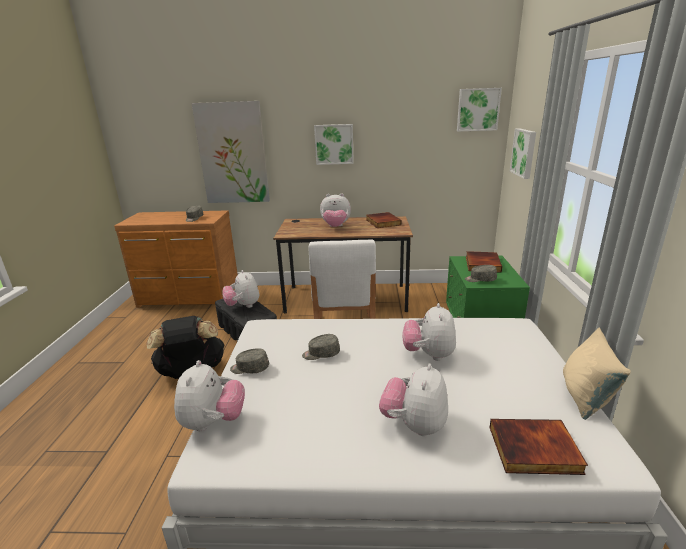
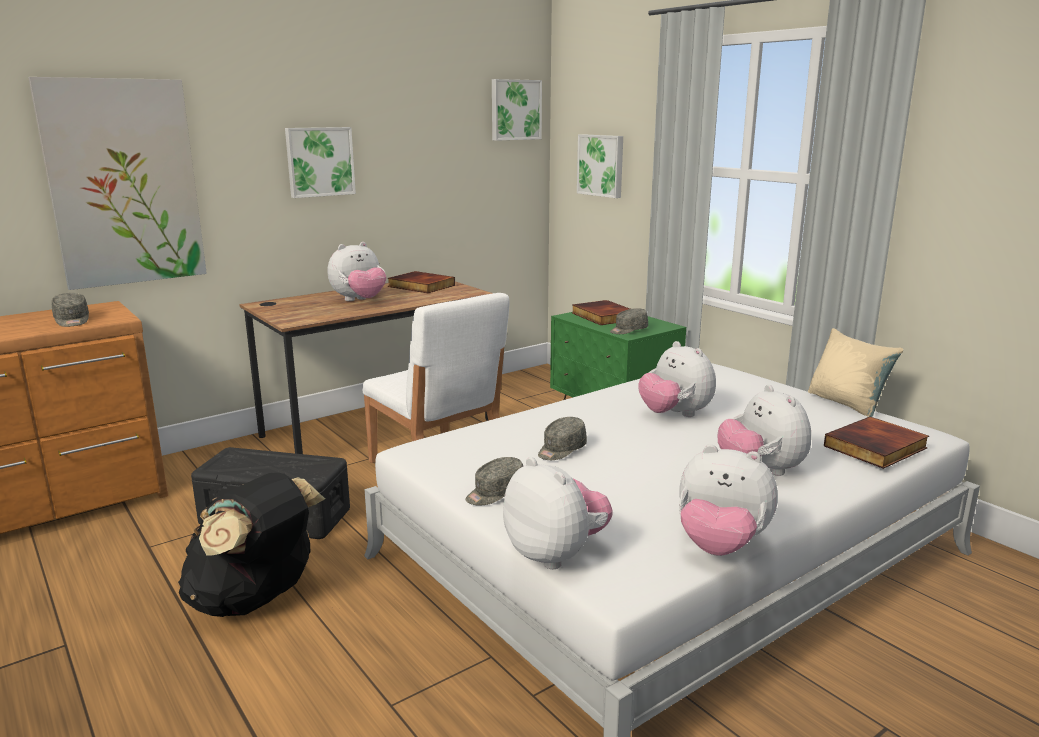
camera: 40 degrees left, 5 degrees down
(243, 306) = (264, 464): plush toy -> plush toy (720, 546)

